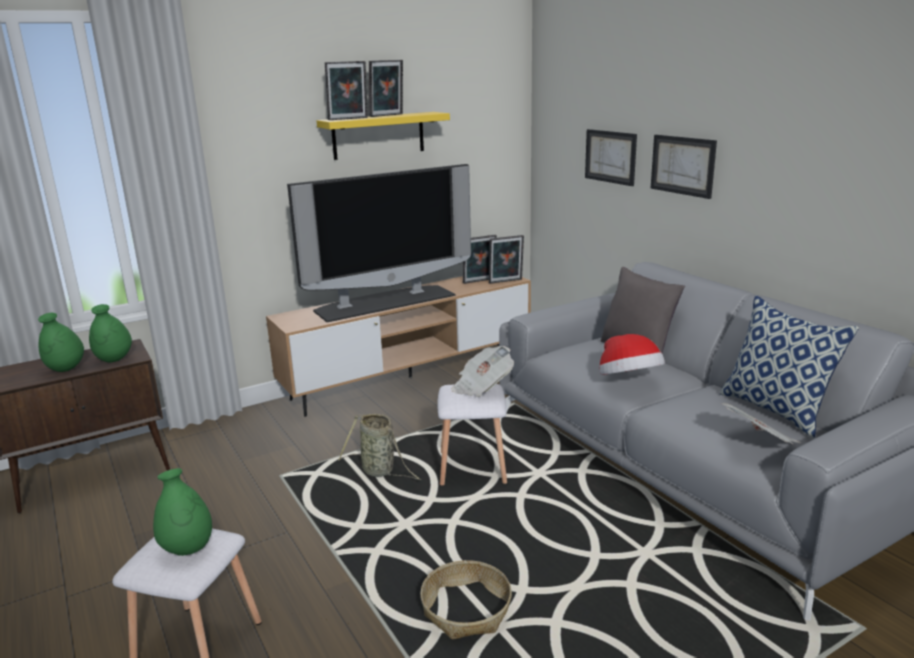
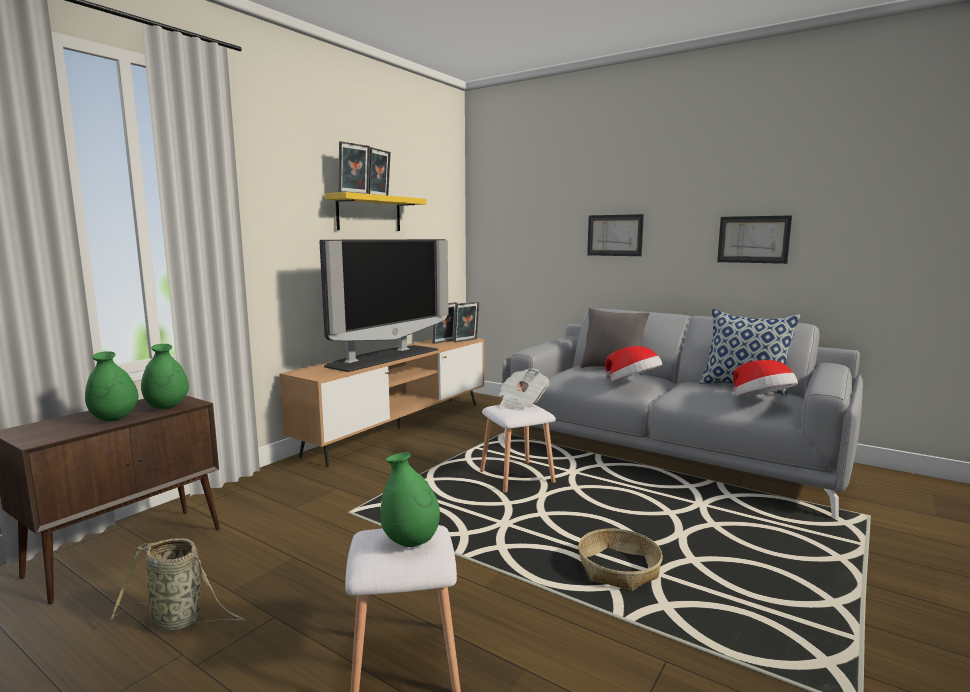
camera: 25 degrees left, 10 degrees down
(380, 471) = (441, 493): basket -> basket (180, 621)
(610, 156) = (547, 236): picture -> picture (753, 239)
(759, 443) = (761, 402): newspaper -> hat

